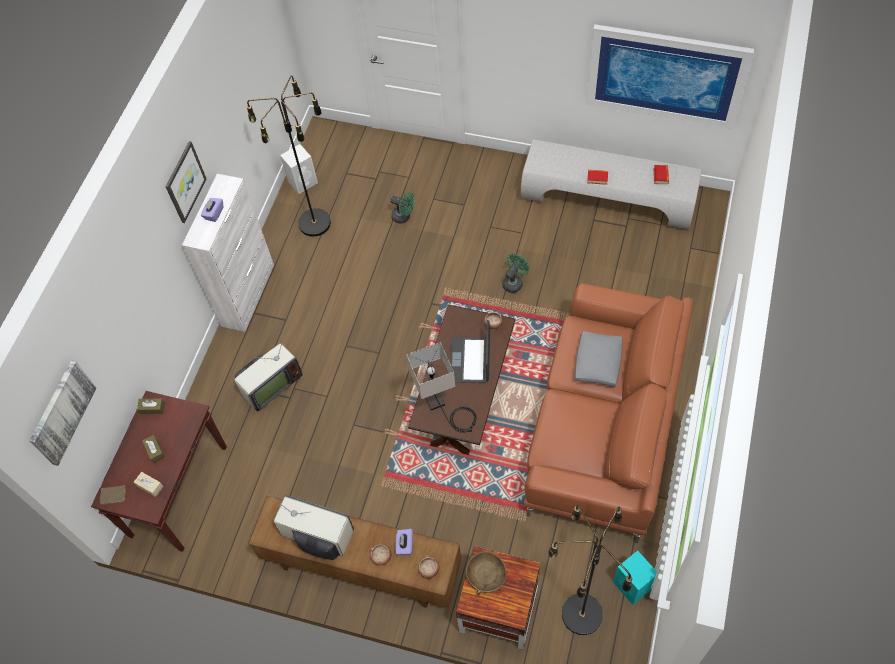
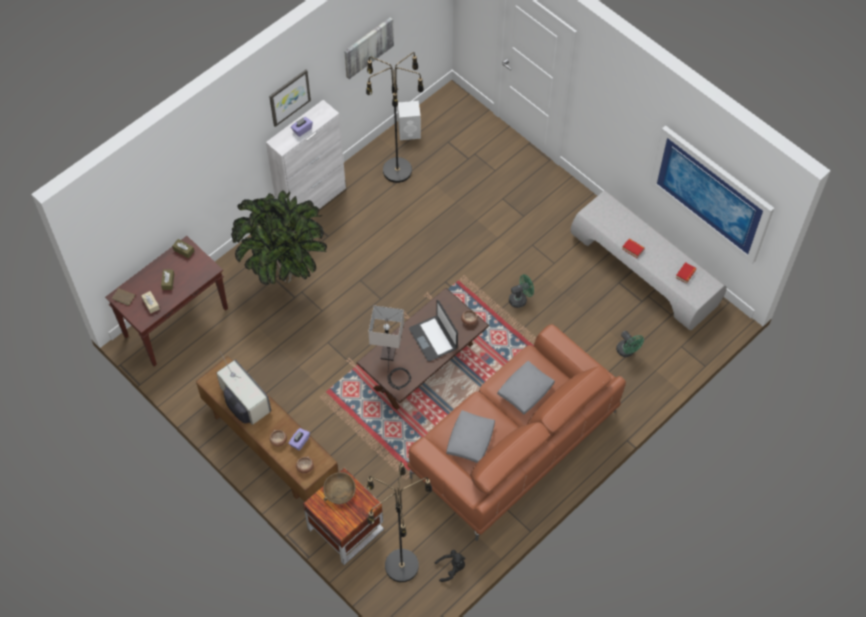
camera: 25 degrees right, 0 degrees up
(61, 412) = (113, 220): picture -> picture (368, 47)
(270, 385) = (286, 280): television -> potted plant
(404, 217) = (469, 201): green fan -> green fan (627, 351)
(470, 360) = (433, 338): laptop -> laptop turned 60 degrees counterclockwise
(579, 442) = (470, 439): none -> grey pillow
(633, 586) = (452, 568): turquoise speaker -> black plush toy

